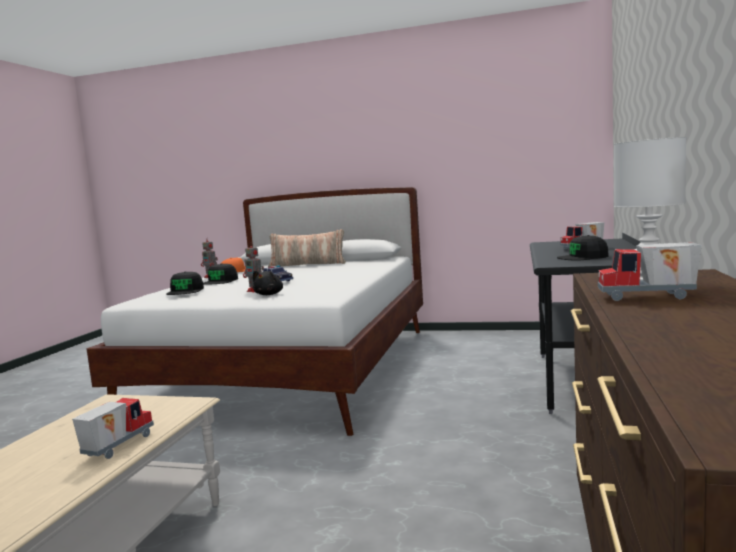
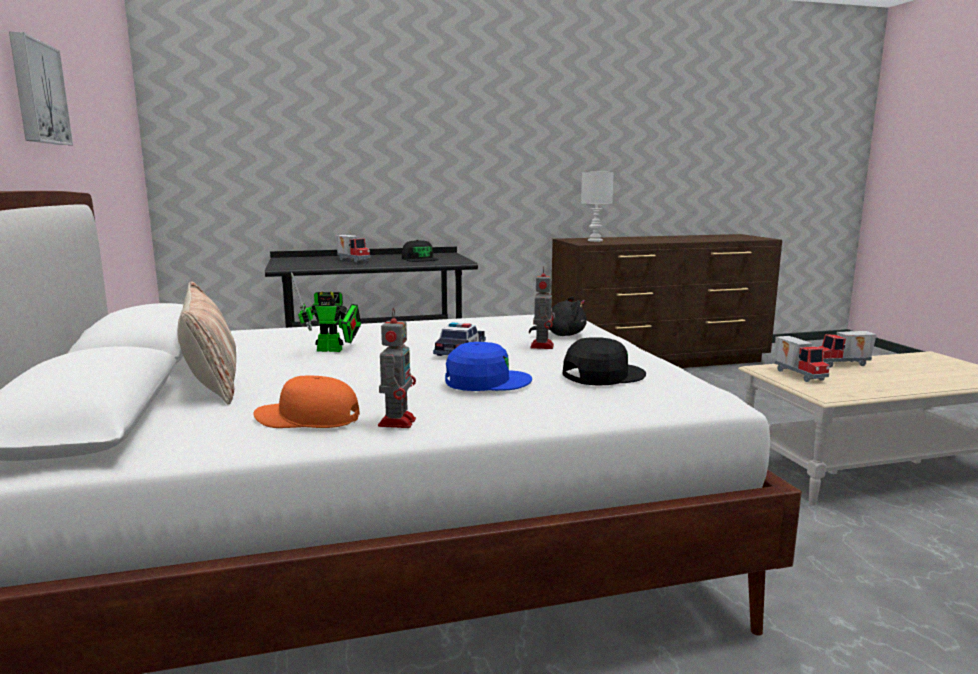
camera: 120 degrees left, 5 degrees up
(221, 281) = (486, 381): black cap -> blue cap
(319, 271) = (333, 350): none -> toy robot
(403, 144) = (36, 93): none -> picture
(648, 297) = (636, 240): toy truck -> toy truck (800, 375)

